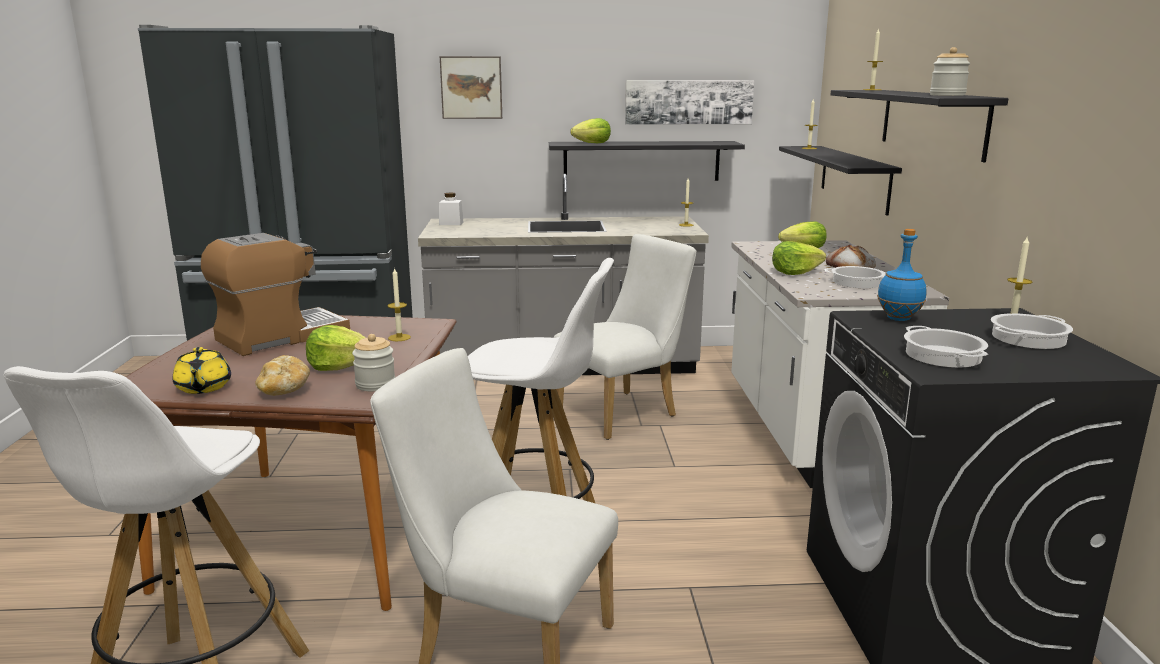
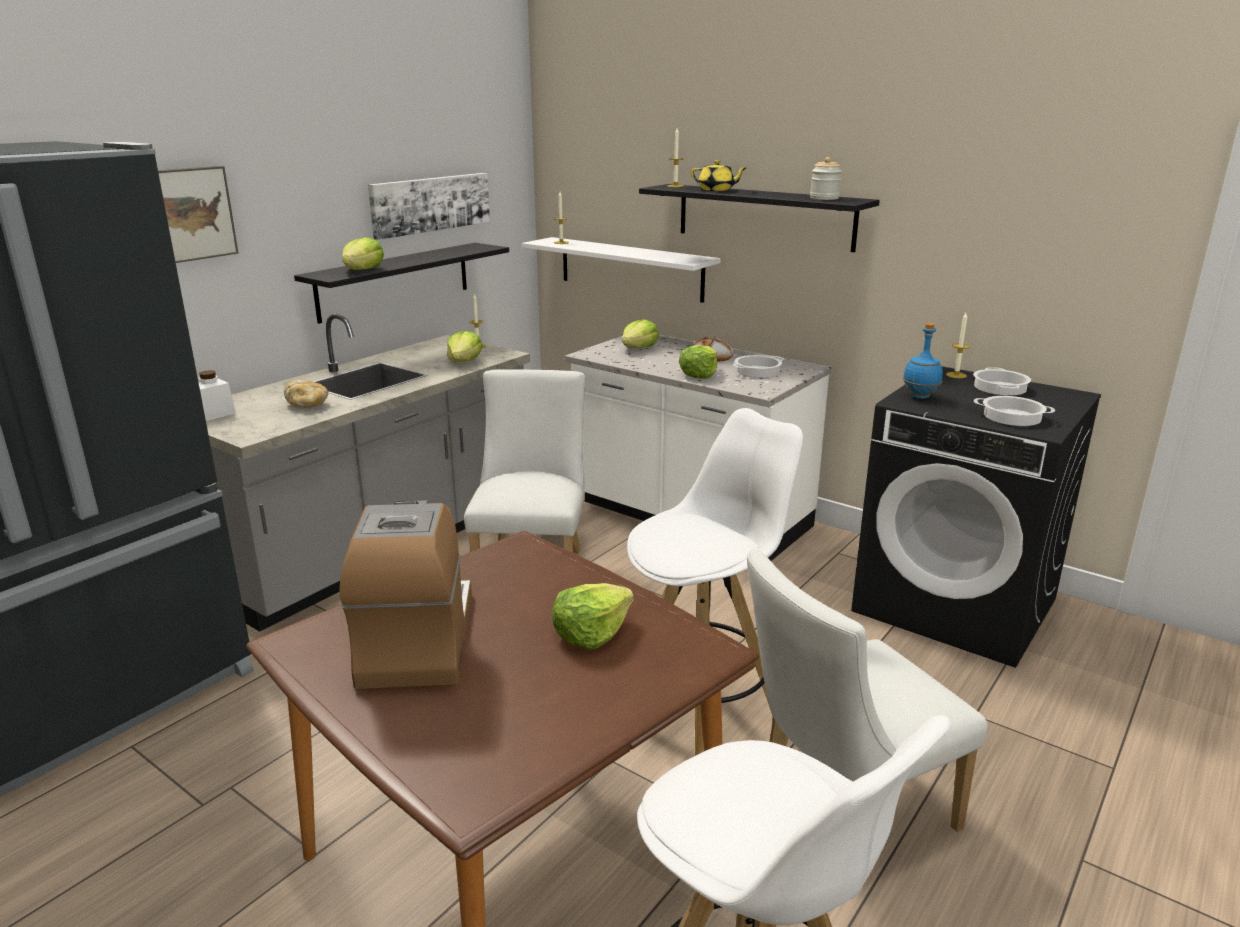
camera: 50 degrees left, 5 degrees up
(203, 388) = (543, 741): yellow teapot -> yellow teapot (717, 190)
(284, 390) = (628, 688): bread -> bread (307, 405)
(375, 385) = (679, 630): jar -> none
(399, 337) = (543, 575): candle -> none
(649, 230) = (464, 362): none -> lettuce
(854, 178) = (630, 269): black shelf -> white shelf

